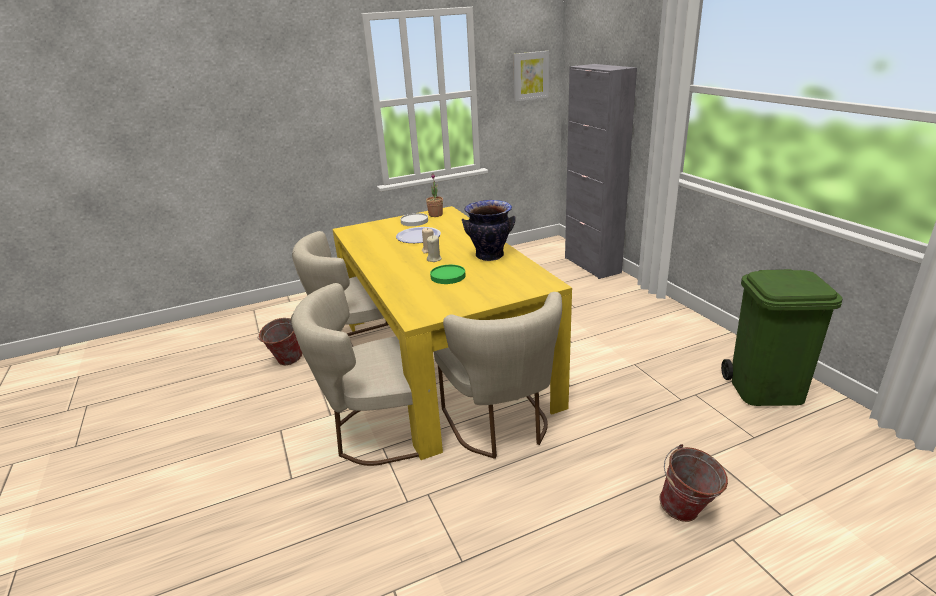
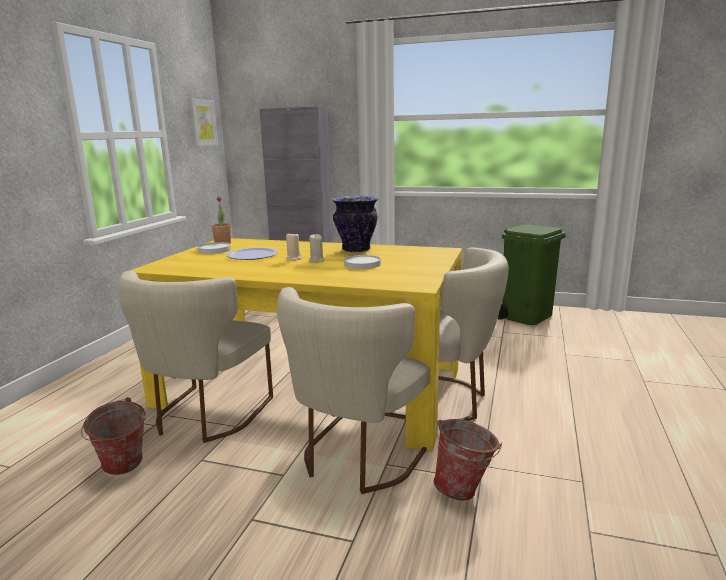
camera: 50 degrees left, 10 degrees down
(447, 276) = (362, 264): green plate -> white plate
(688, 513) = (610, 382): bucket -> bucket (465, 490)

